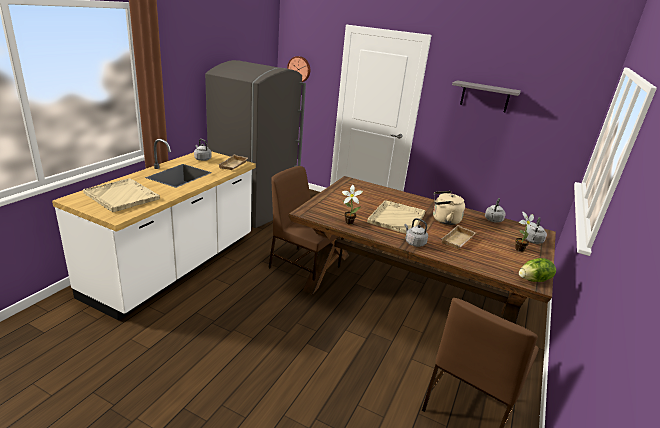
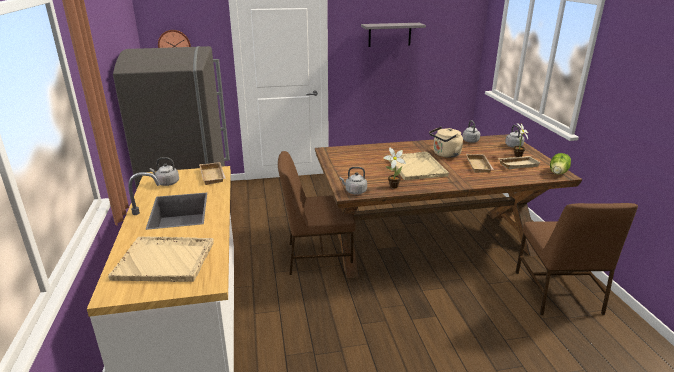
camera: 35 degrees left, 0 degrees up
(414, 243) = (460, 181): grey kettle -> grey kettle (354, 191)
(502, 255) = (518, 164): none -> beige tray

